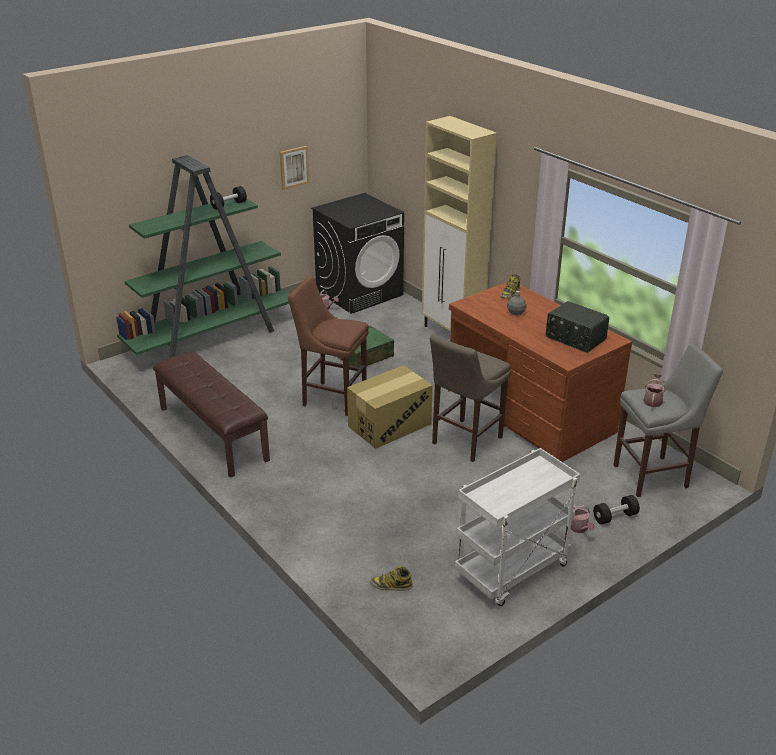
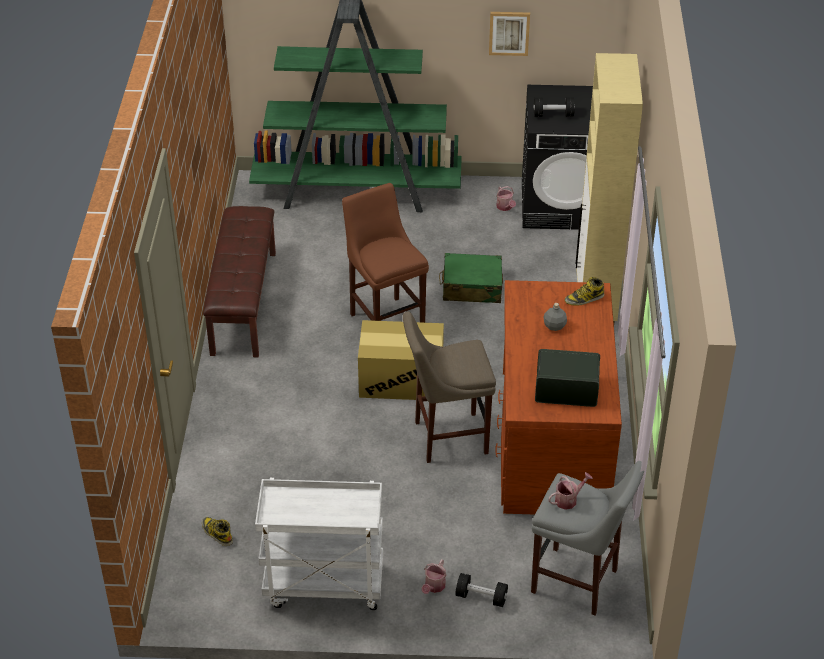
camera: 40 degrees right, 10 degrees up
(229, 205) = (393, 59): black dumbbell -> black dumbbell (553, 115)
(575, 339) = (566, 389): radio -> radio turned 105 degrees clockwise

